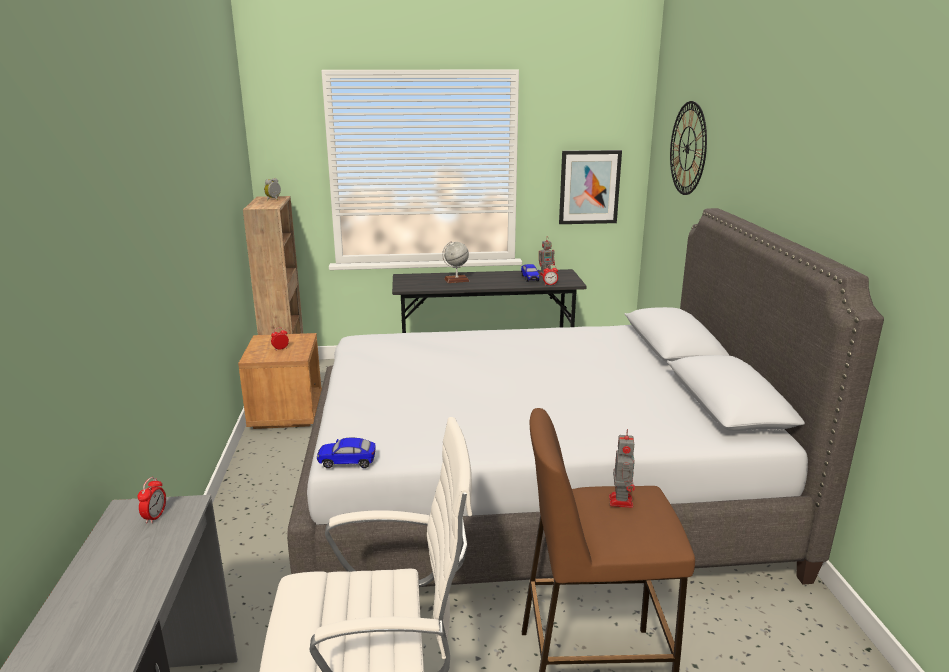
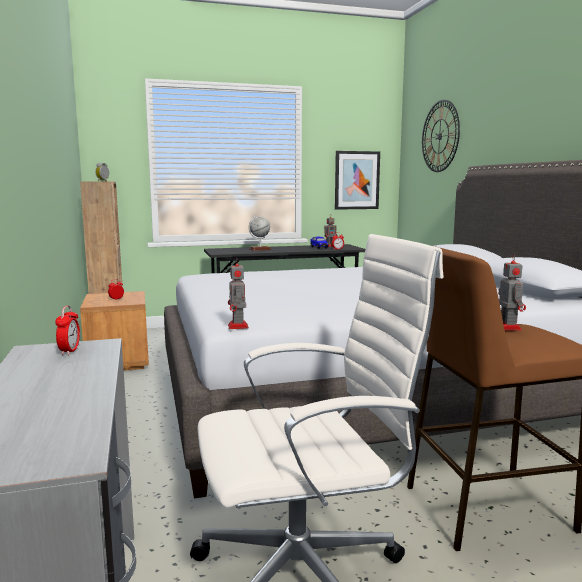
camera: 10 degrees left, 10 degrees down
(347, 462) = (238, 327): toy car -> toy robot

